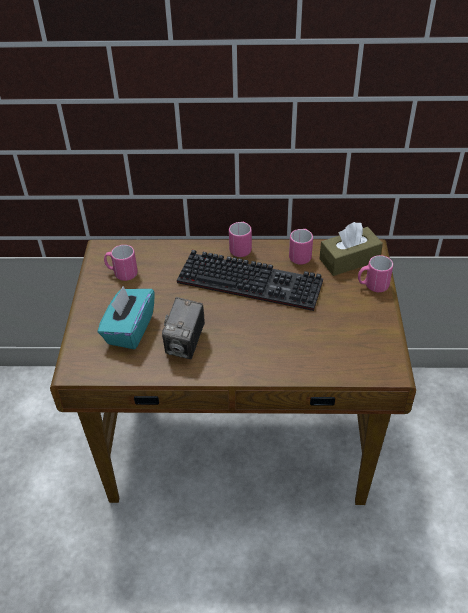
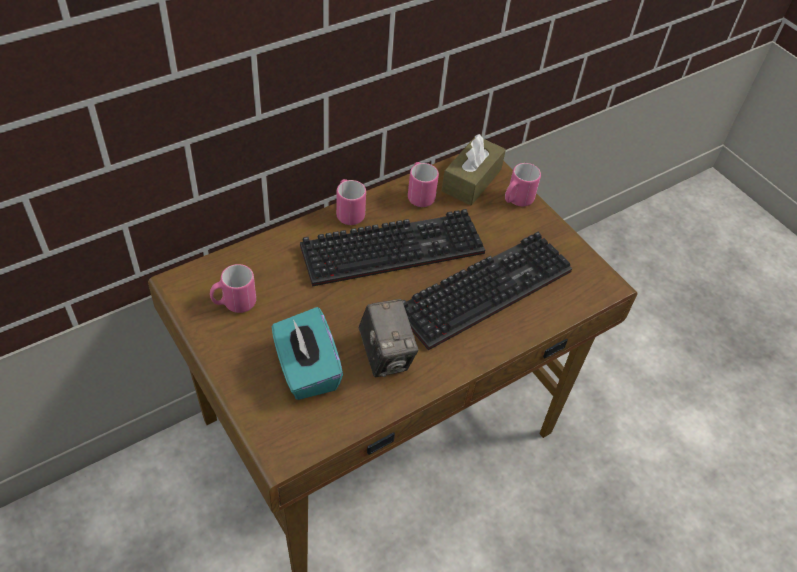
camera: 40 degrees left, 5 degrees up
(294, 333) = (485, 287): none -> keyboard

